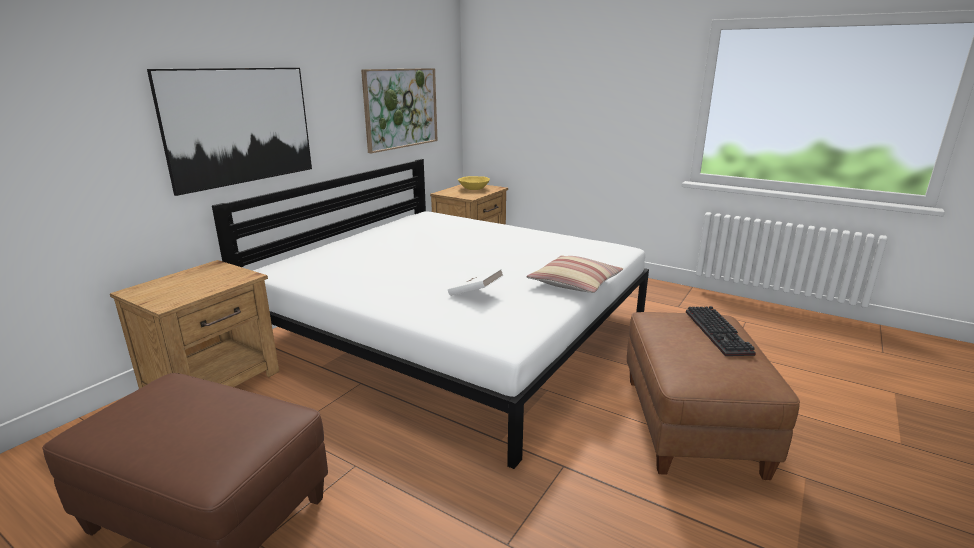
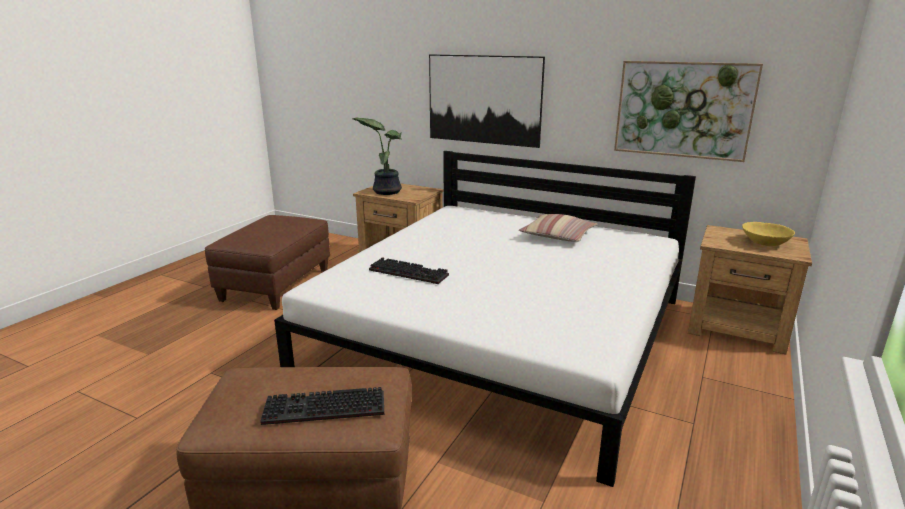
camera: 85 degrees right, 0 degrees up
(182, 291) = (386, 191): none -> potted plant
(475, 294) = (410, 272): white book -> keyboard
(575, 283) = (446, 318): pillow -> pillow (557, 236)

